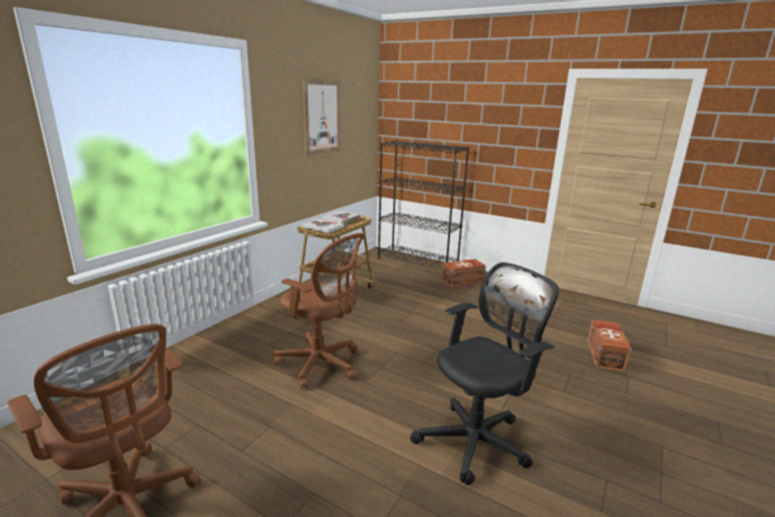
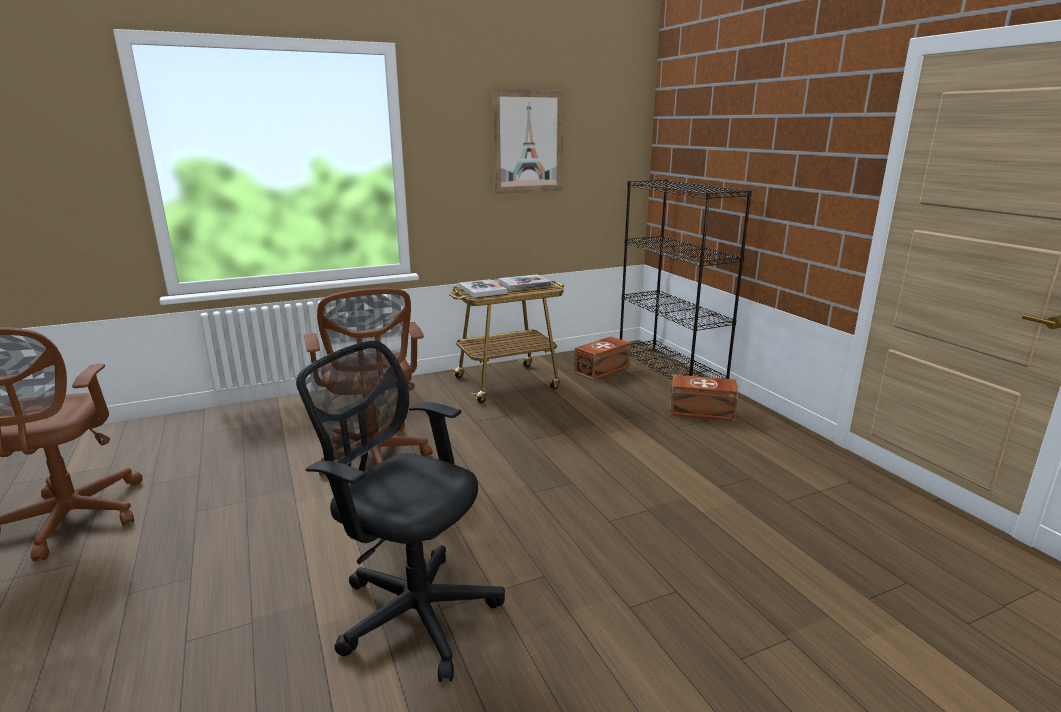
camera: 35 degrees right, 0 degrees up
(477, 440) = (412, 610): black office chair -> black office chair turned 150 degrees counterclockwise
(606, 355) = (795, 590): brown storage box -> brown storage box (603, 370)

